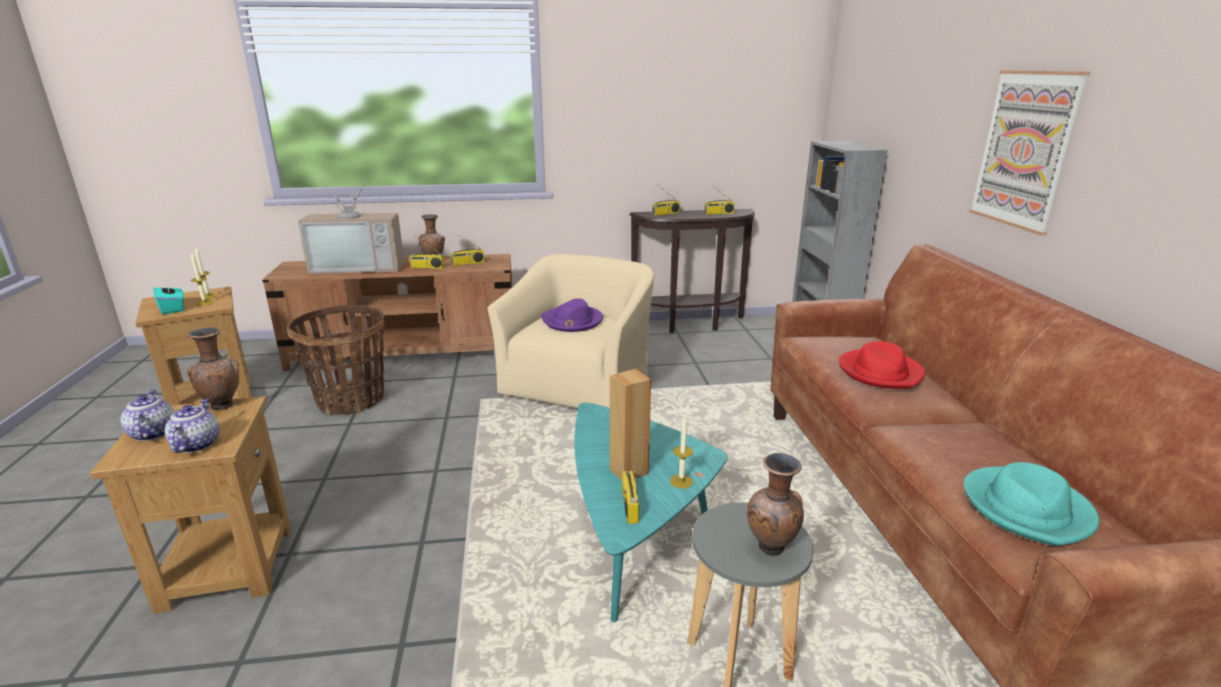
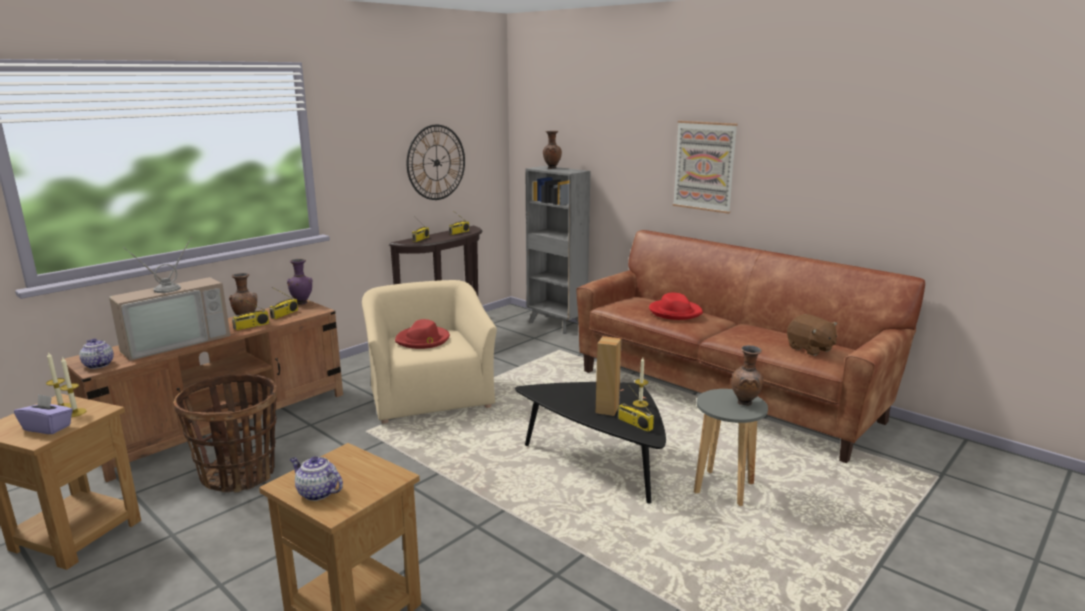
camera: 40 degrees left, 5 degrees down
(172, 309) = (48, 428): turquoise tissue box -> purple tissue box
(196, 444) = (373, 482): teapot -> teapot (98, 365)
(223, 405) = (329, 459): brown vase -> brown vase (551, 168)
(500, 256) = (302, 303): none -> purple vase
(572, 321) = (423, 340): purple hat -> red hat
(634, 535) = (599, 462): turquoise coffee table -> black coffee table
(706, 126) = (436, 162): none -> wall clock
(1027, 509) = (810, 349): turquoise hat -> brown plush toy

